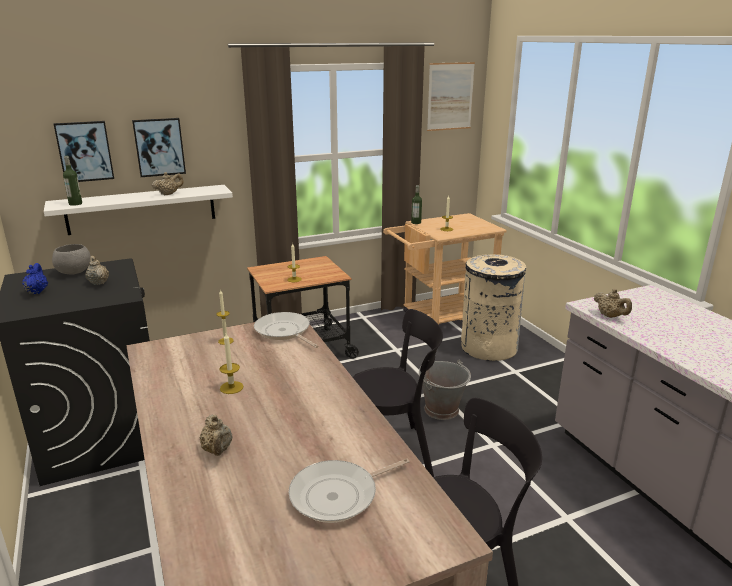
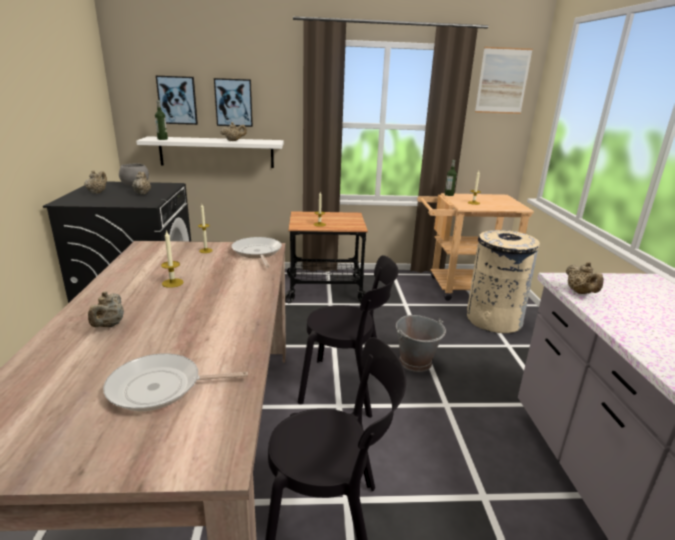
camera: 20 degrees right, 0 degrees up
(37, 291) = (97, 192): blue teapot -> beige teapot

